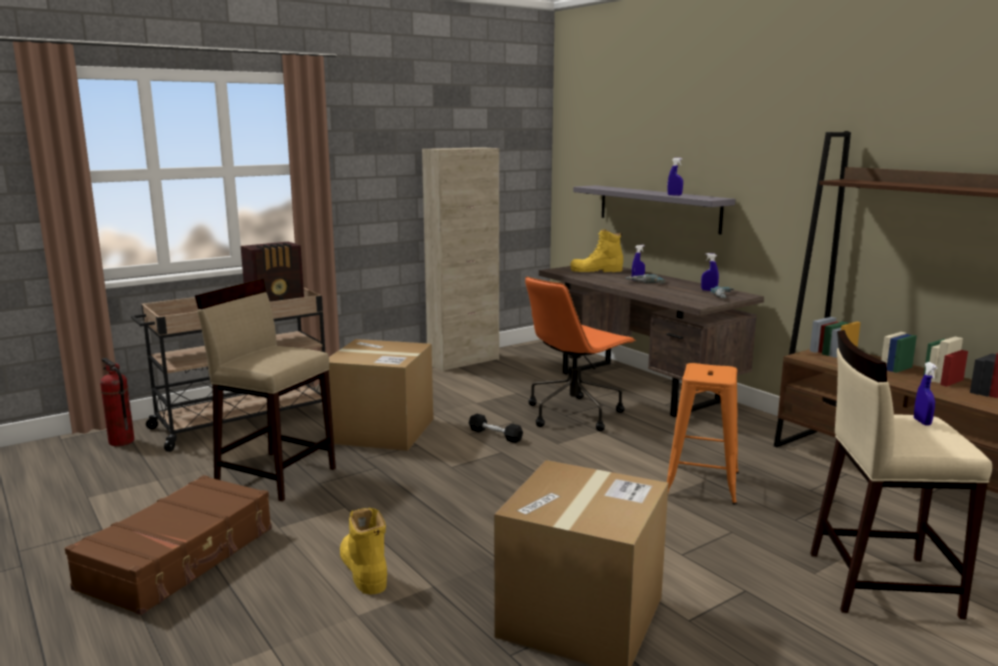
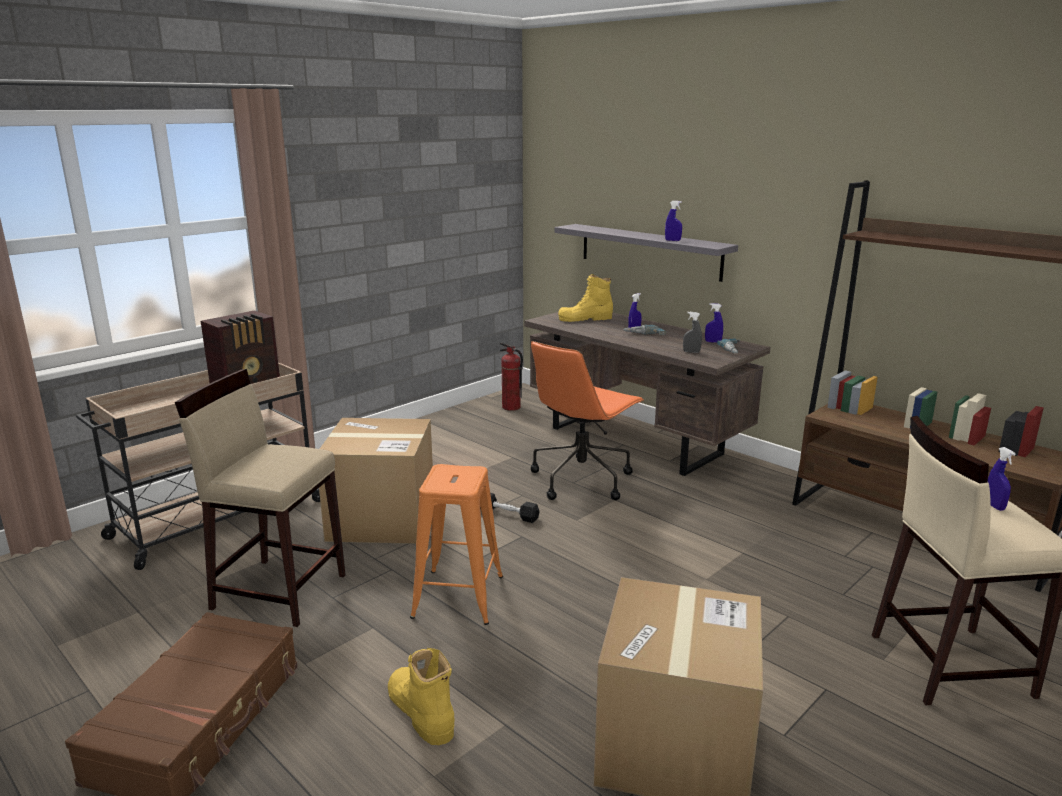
camera: 10 degrees left, 5 degrees up
(121, 441) = (75, 560): fire extinguisher -> fire extinguisher (511, 407)
(463, 361) = (443, 420): beige cabinet -> none
(683, 296) = (691, 352): none -> grey spray bottle
(702, 483) = (739, 557): orange stool -> orange stool (458, 596)

